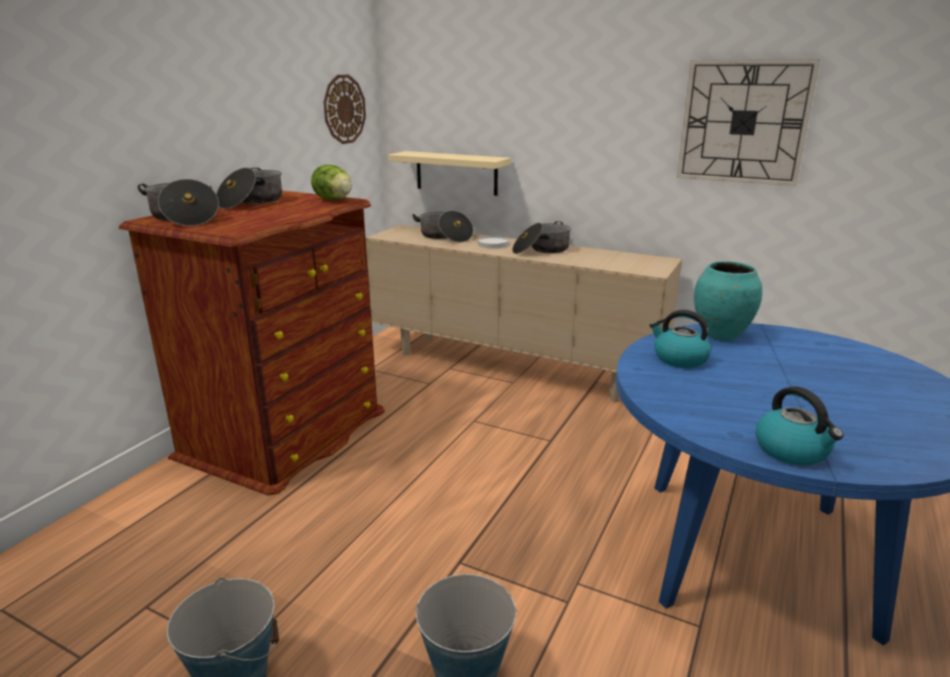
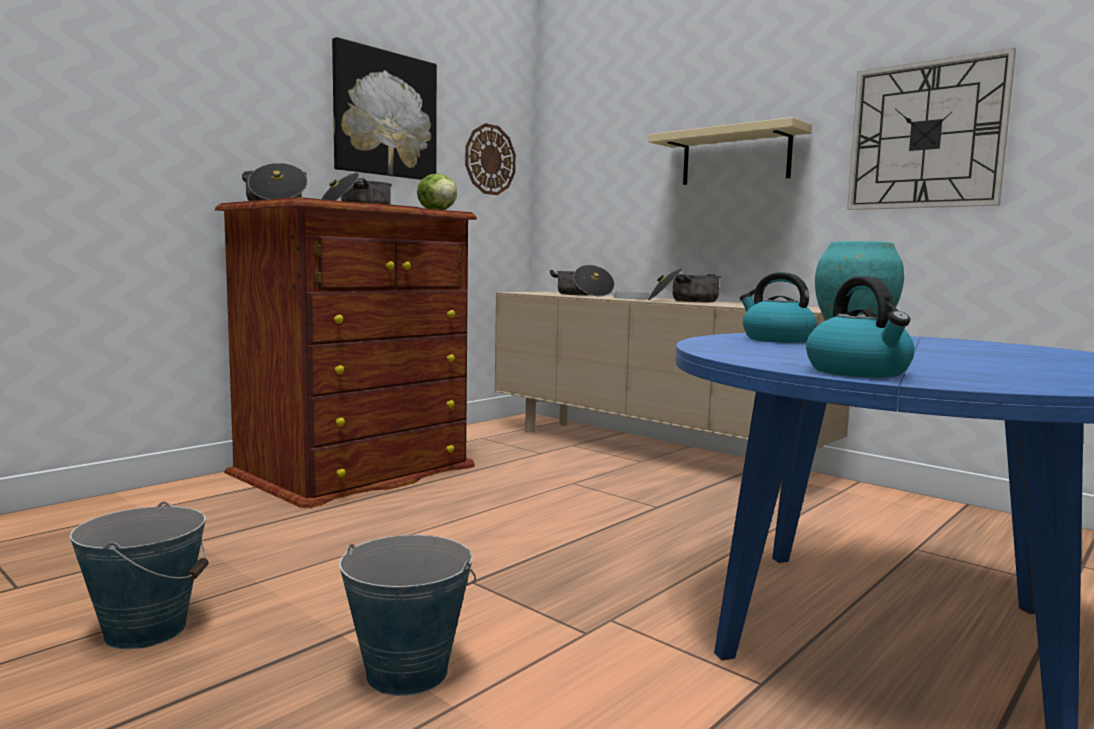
camera: 15 degrees right, 15 degrees down
(252, 88) = (384, 114): none -> picture
(456, 173) = (605, 229): beige shelf -> beige shelf (735, 157)

